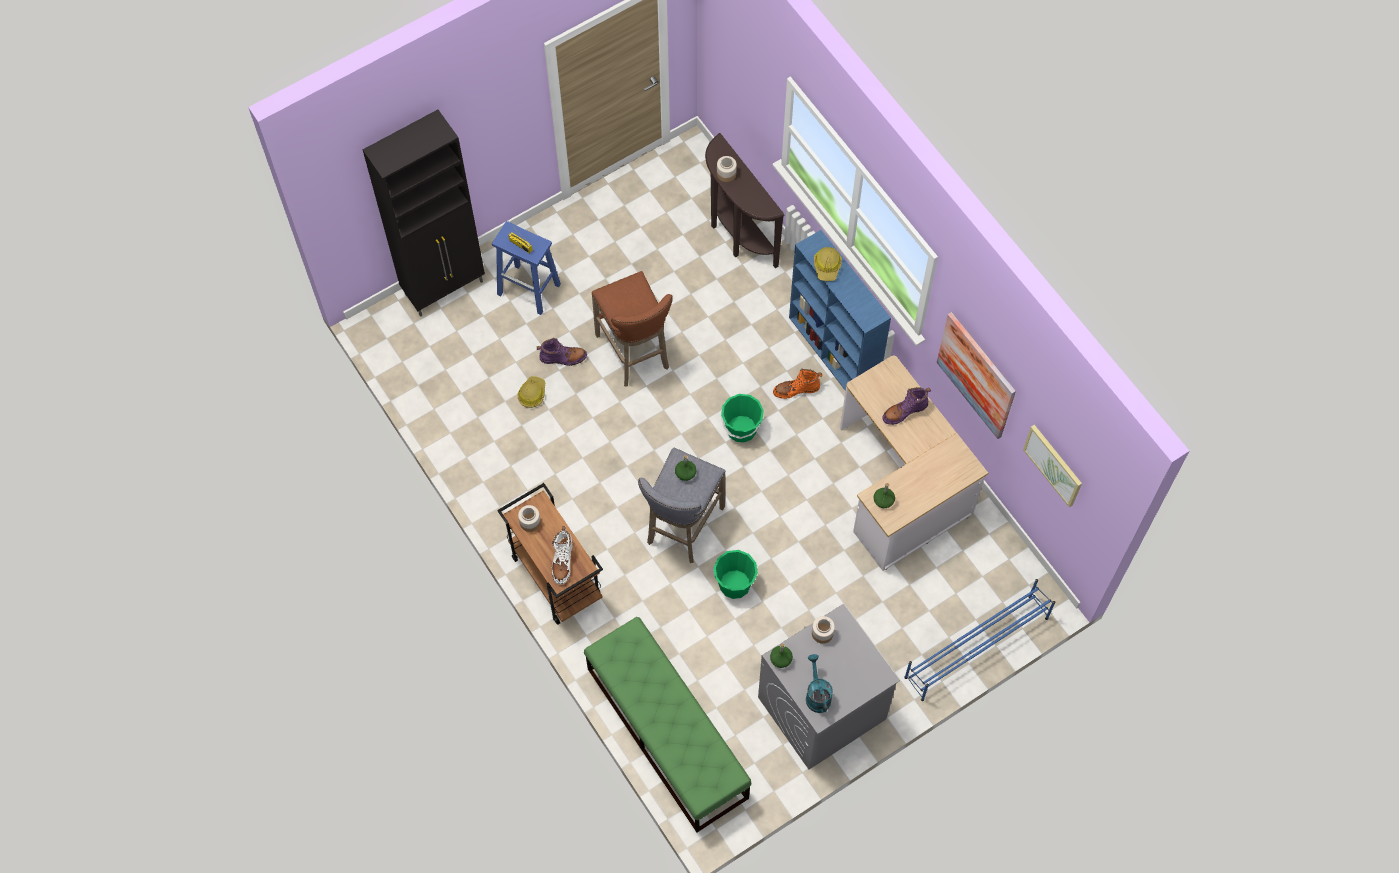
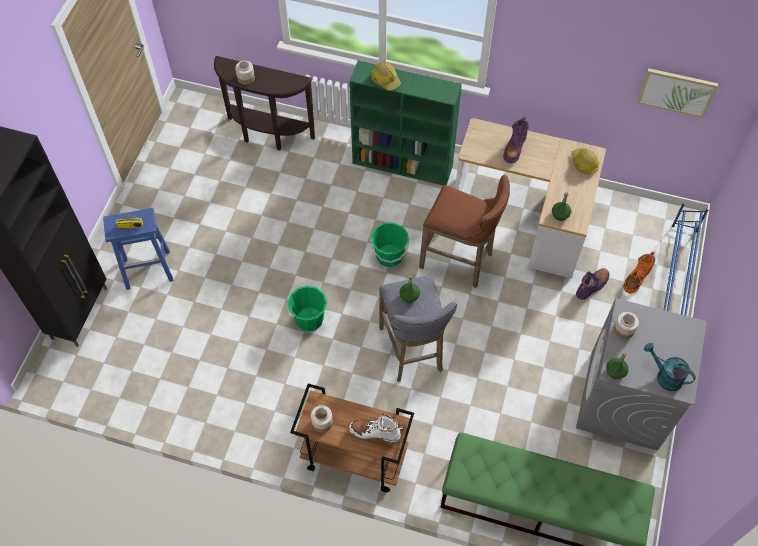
camera: 40 degrees left, 5 degrees down
(532, 394) = (216, 340): hard hat -> hard hat (584, 163)
(562, 561) = (375, 432): white boot -> white boot turned 135 degrees clockwise
(563, 358) = (217, 298): purple boot -> purple boot (592, 286)
(635, 354) = (268, 259): brown stool -> brown stool (459, 261)
(734, 584) = (484, 362): green bucket -> green bucket (309, 319)
(796, 389) = (401, 204): orange boot -> orange boot (636, 278)
(834, 353) = (403, 165): blue bookcase -> green bookcase
(976, 375) = (565, 73): picture -> none

